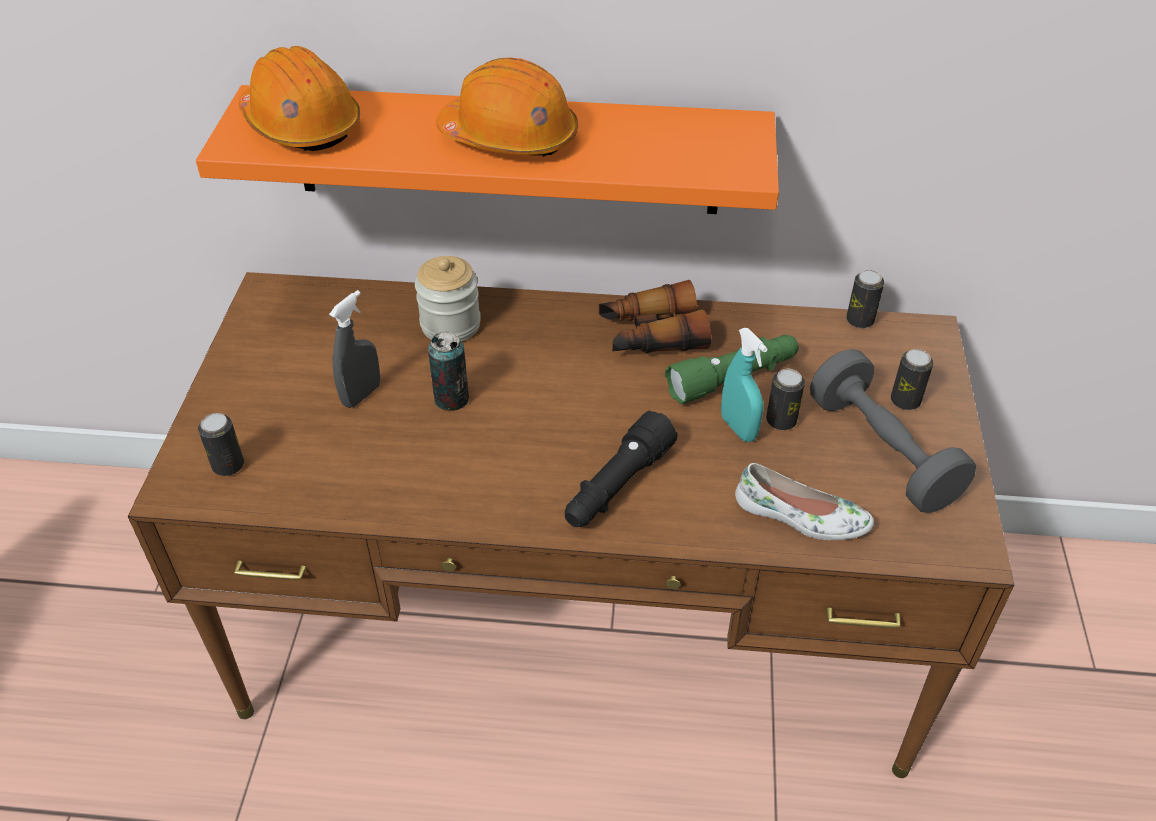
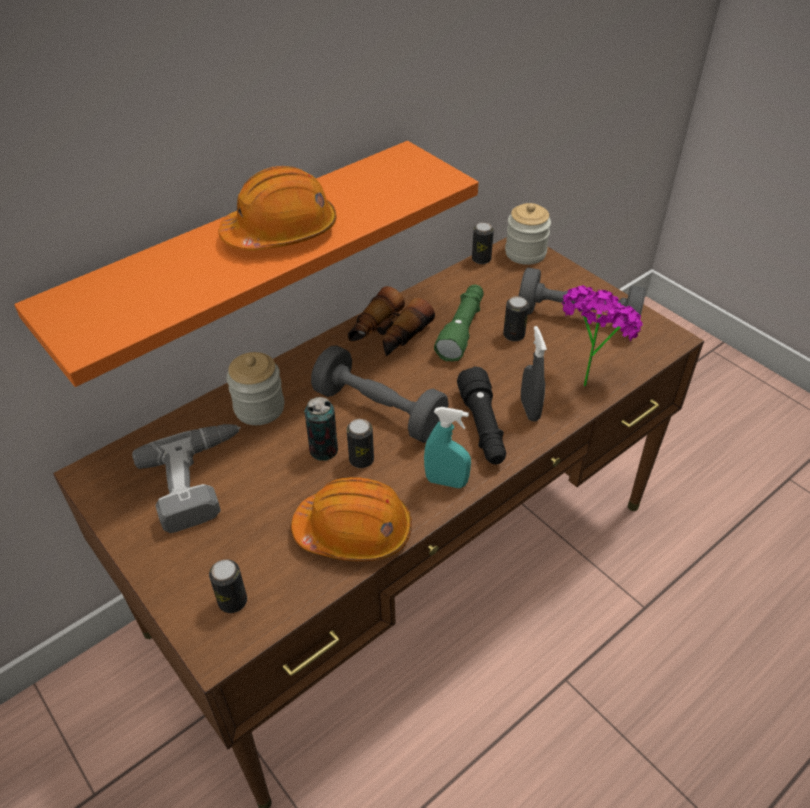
camera: 45 degrees left, 0 degrees up
(302, 125) = (117, 303): orange hard hat -> orange hard hat (354, 531)
(329, 353) = (200, 481): none -> power drill
(361, 395) = (261, 489): grey spray bottle -> grey spray bottle (529, 409)
(545, 399) = (379, 410): none -> grey dumbbell
(738, 428) = (499, 353): turquoise spray bottle -> turquoise spray bottle (446, 481)
(801, 516) = (586, 376): white shoe -> potted plant
(905, 401) = (554, 286): can -> can (361, 459)
(923, 344) = (525, 253): none -> jar

